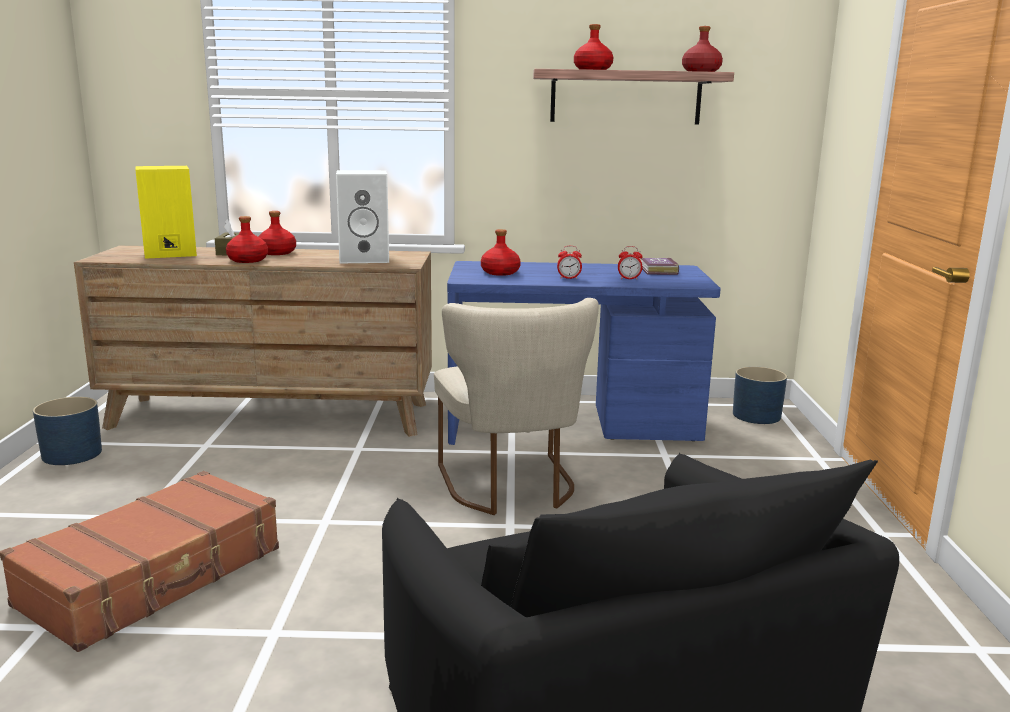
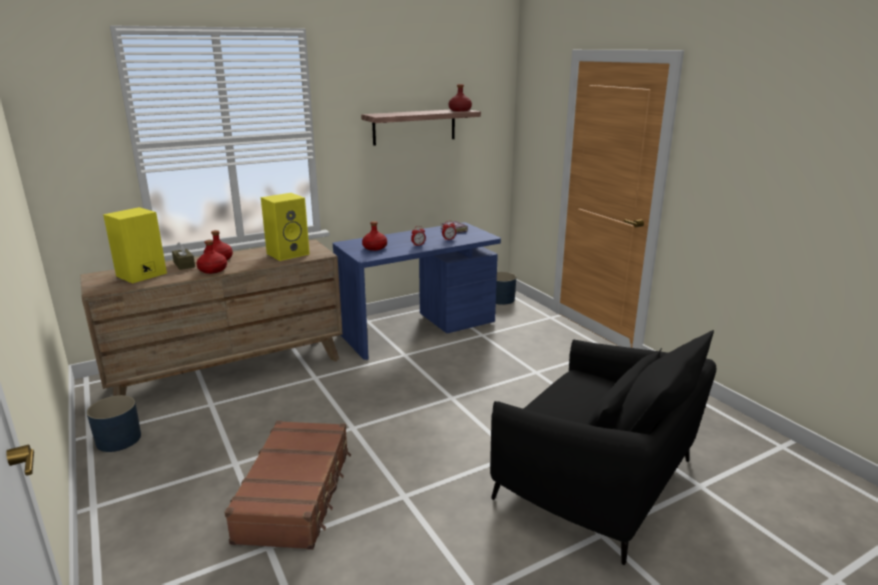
camera: 30 degrees left, 5 degrees up
(365, 258) = (288, 253): white speaker -> yellow speaker
(511, 487) = (428, 376): beige chair -> none
(592, 69) = (402, 114): red bottle -> none

